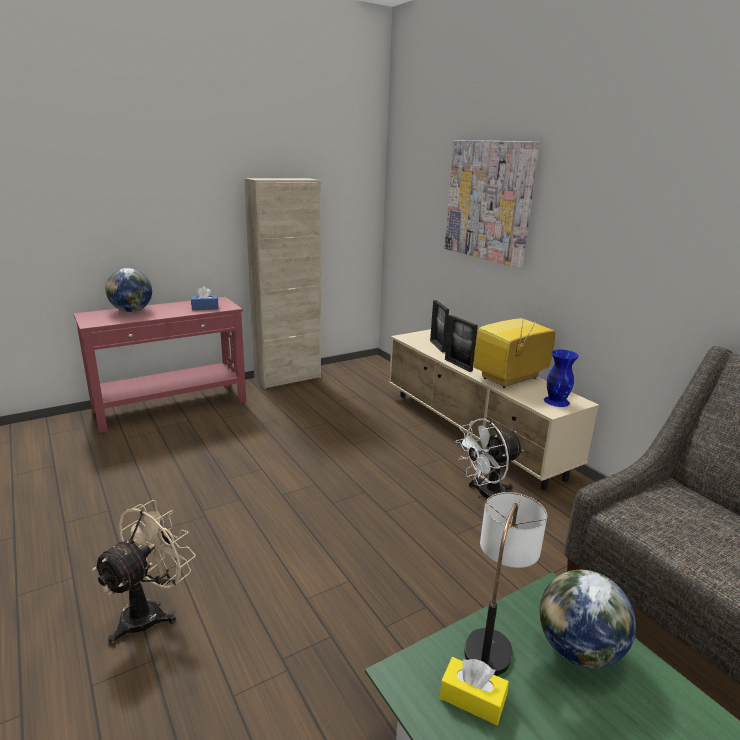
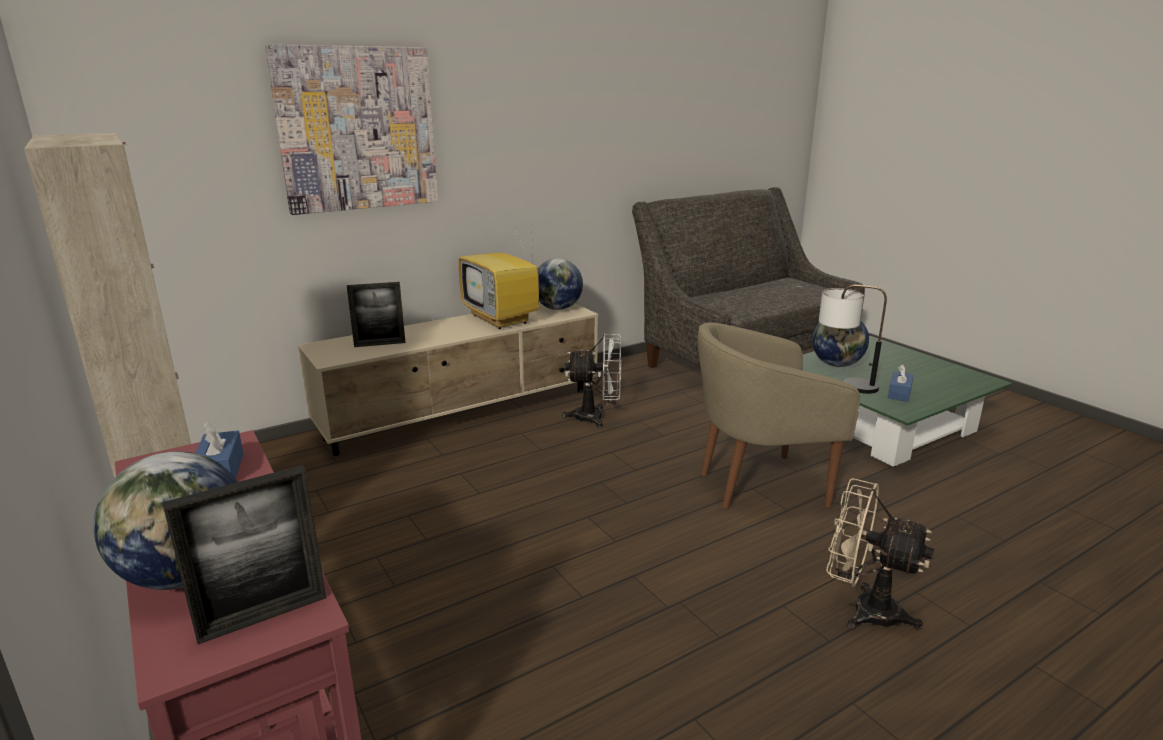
camera: 90 degrees left, 0 degrees up
(355, 586) = (758, 485): none -> beige armchair
(458, 365) = (455, 337): picture frame -> picture frame (263, 616)
(472, 699) = (899, 393): yellow tissue box -> blue tissue box
(485, 495) = (596, 417): white fan -> white fan turned 60 degrees counterclockwise
(556, 401) = (557, 308): blue vase -> globe

